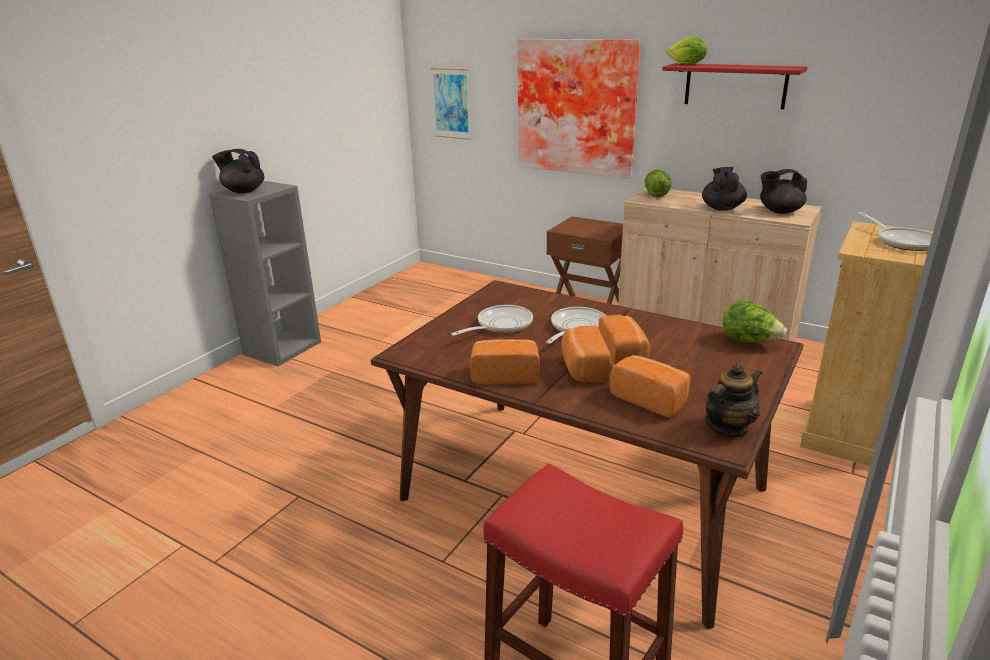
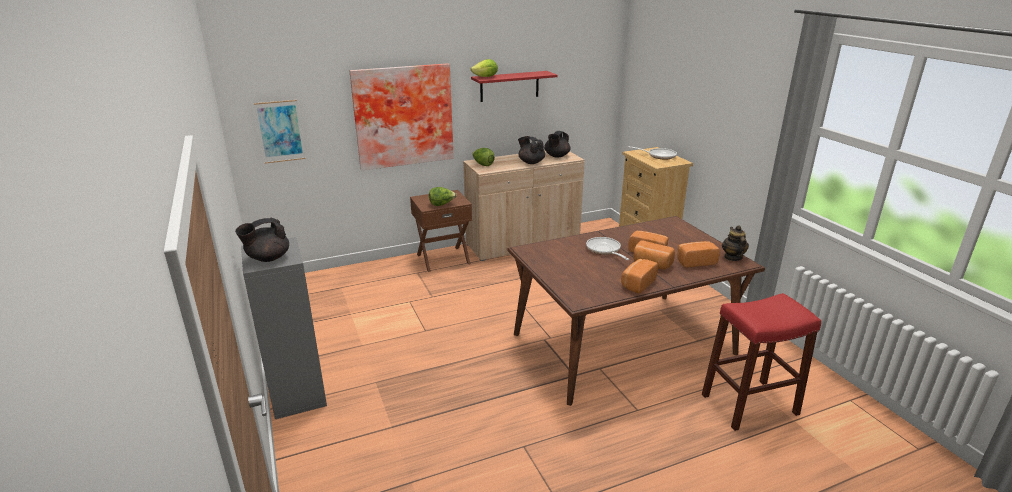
camera: 55 degrees left, 0 degrees up
(500, 325) = (576, 266): frying pan -> none
(749, 341) = (664, 223): lettuce -> lettuce (442, 204)

